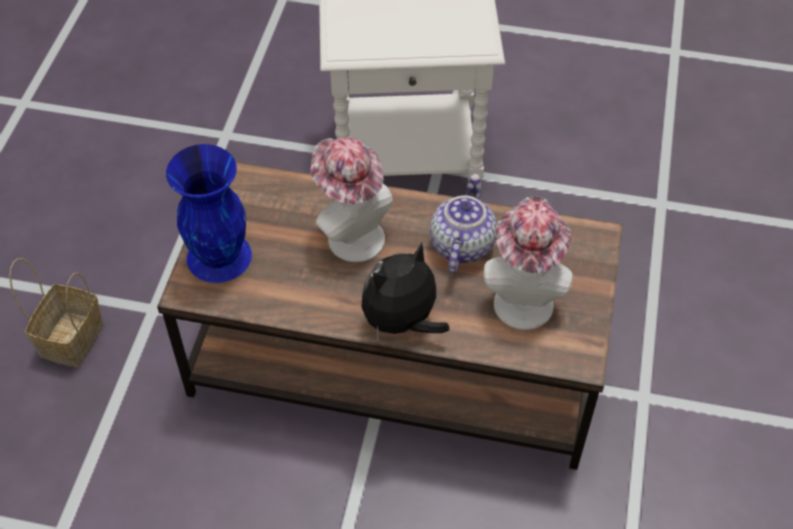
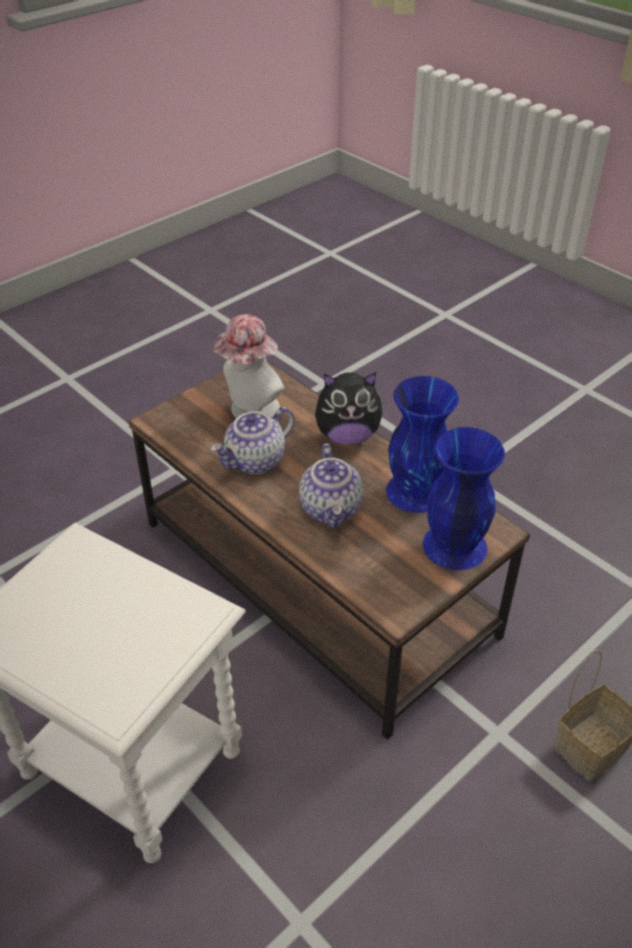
camera: 145 degrees left, 10 degrees down
(289, 295) = (416, 490): none -> blue vase
(350, 234) = (332, 509): hat -> teapot

